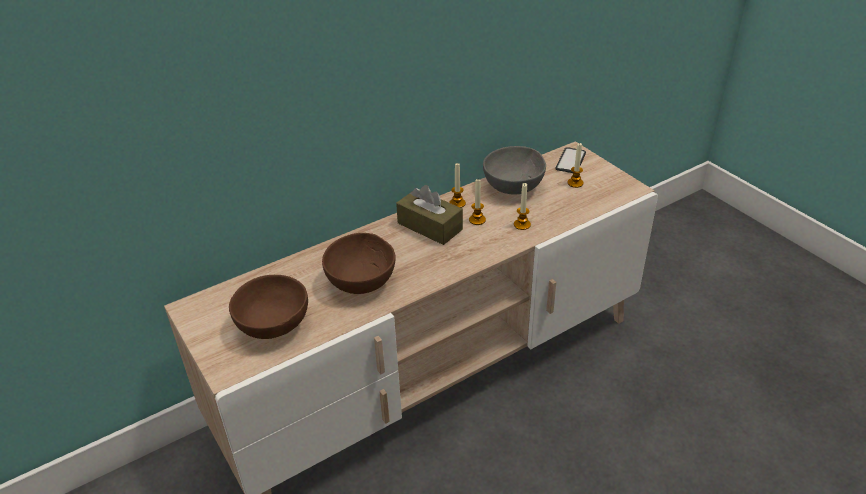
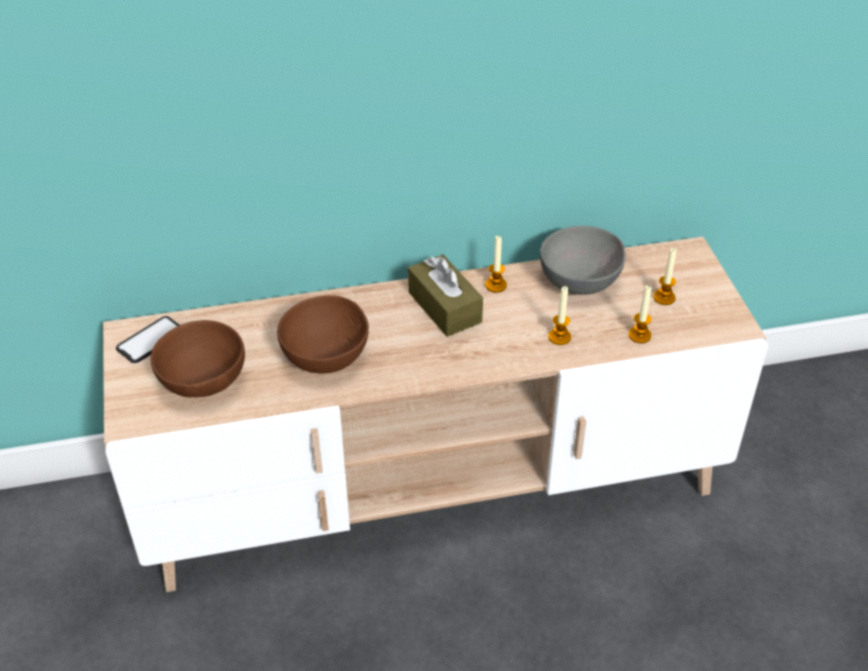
camera: 20 degrees right, 5 degrees up
(477, 220) = (507, 315): candle -> candle (639, 335)
(570, 161) = (678, 264): phone -> phone (151, 340)

